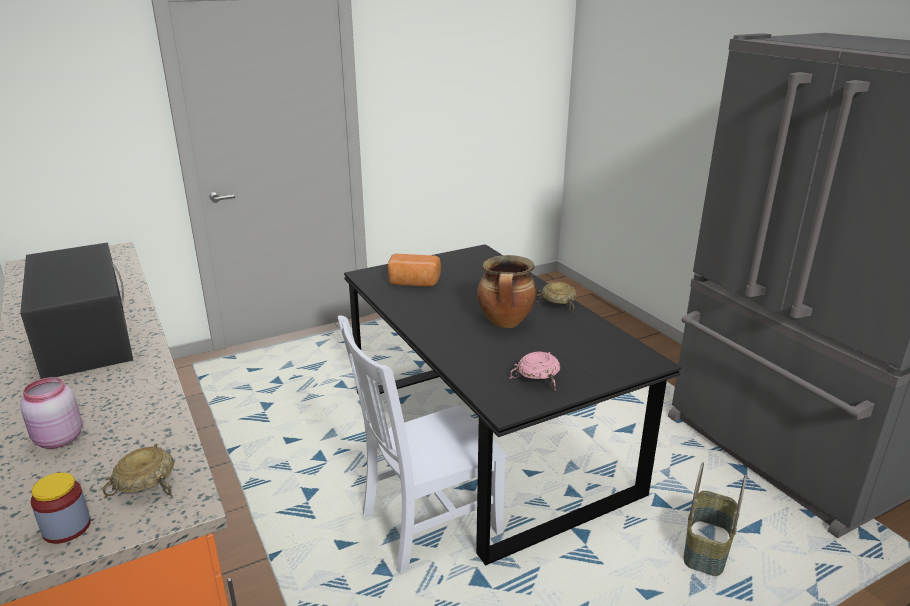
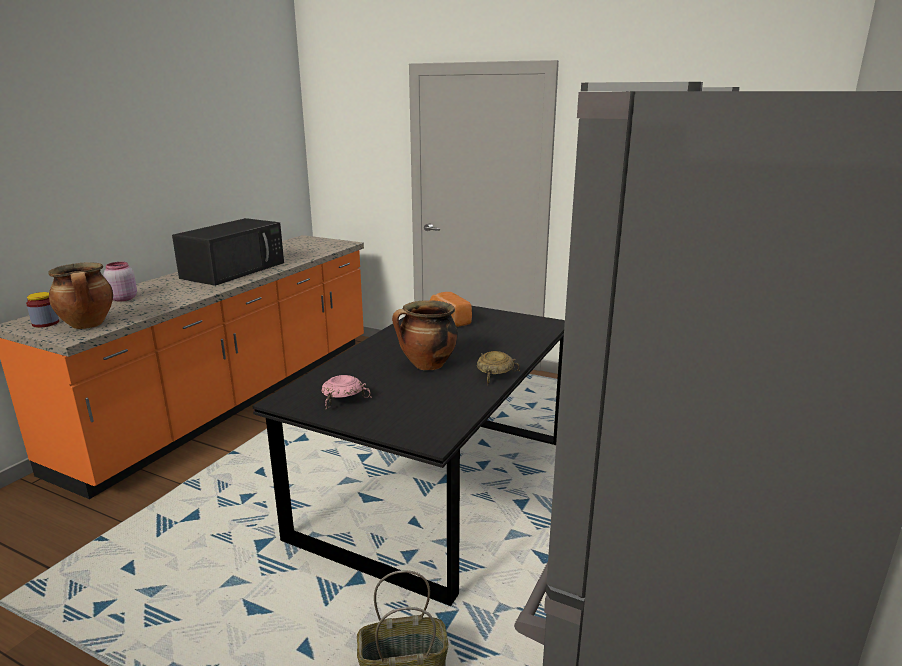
camera: 55 degrees right, 5 degrees down
(148, 484) = (88, 325): beige bowl -> cooking pot
(426, 524) = (307, 497): white chair -> none

